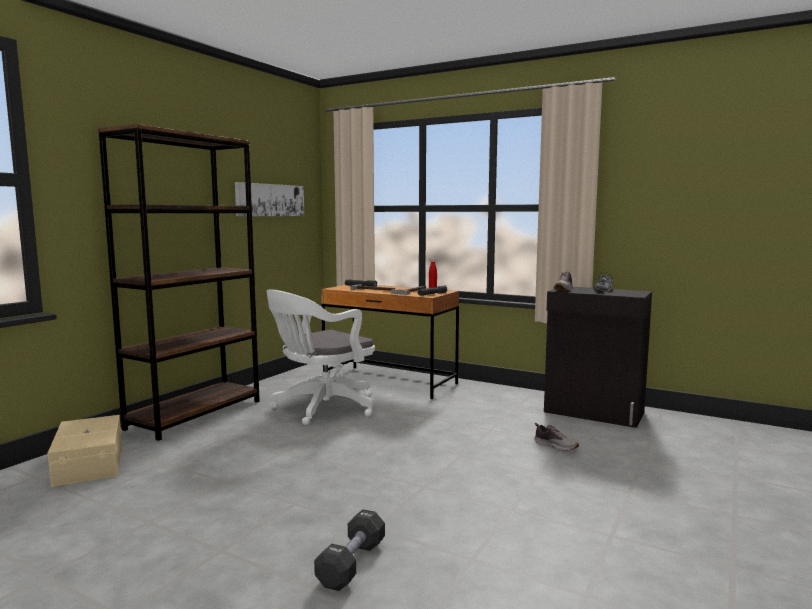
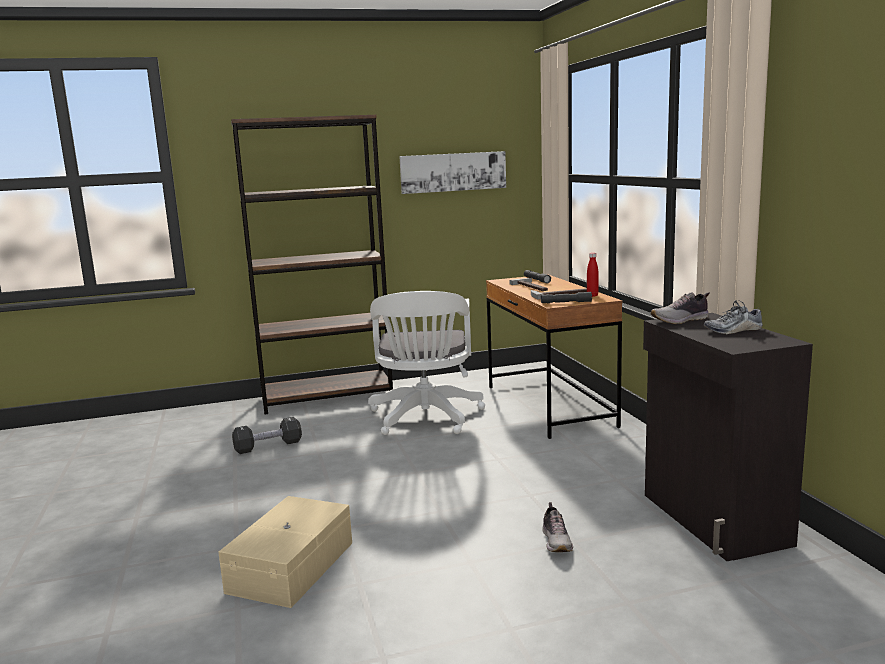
camera: 45 degrees right, 5 degrees up
(91, 462) = (201, 420): beige storage box -> beige storage box (294, 567)
(321, 408) = (425, 419): white office chair -> white office chair turned 90 degrees counterclockwise
(351, 564) = (170, 566): black dumbbell -> black dumbbell (268, 446)

